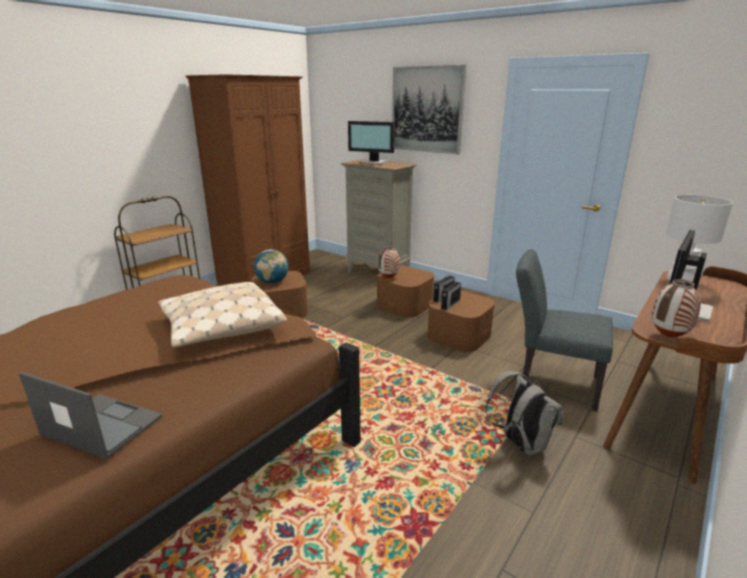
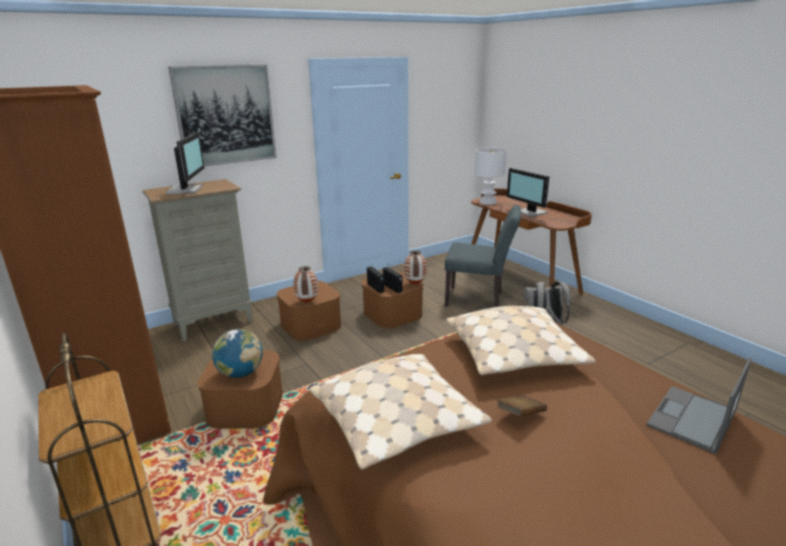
camera: 70 degrees left, 0 degrees up
(123, 333) = (520, 415): none -> brown book
(129, 297) = (397, 422): none -> beige pillow
(374, 163) = (187, 189): monitor -> monitor turned 45 degrees counterclockwise
(550, 382) = (479, 299): grey chair -> grey chair turned 120 degrees counterclockwise
(668, 337) = (565, 224): vase -> vase (415, 284)

